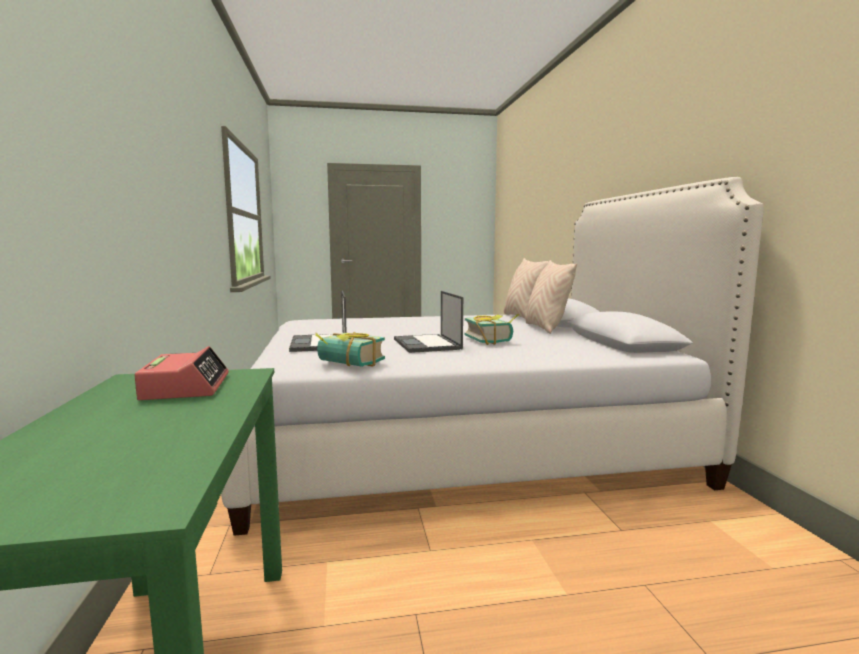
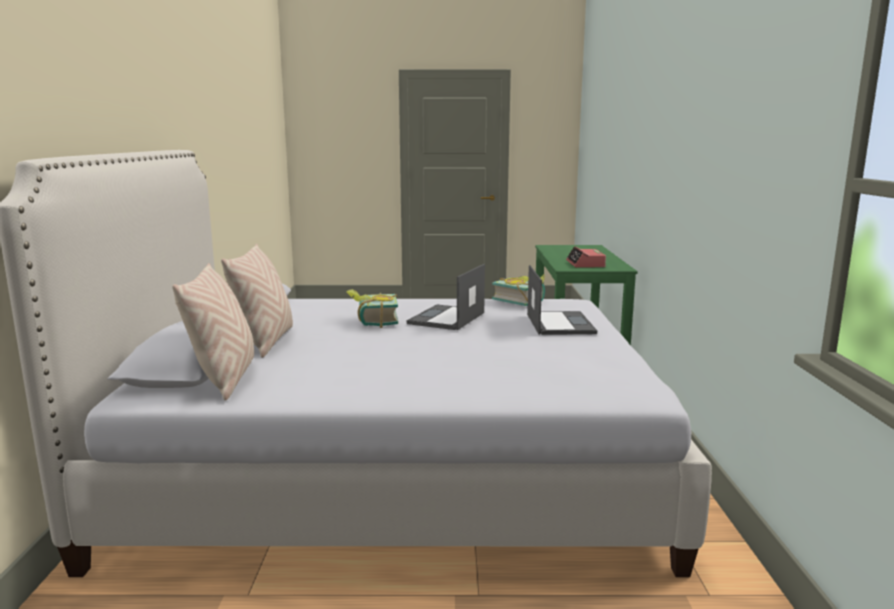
camera: 170 degrees left, 5 degrees up
(427, 344) = (446, 318): laptop -> laptop turned 150 degrees counterclockwise

